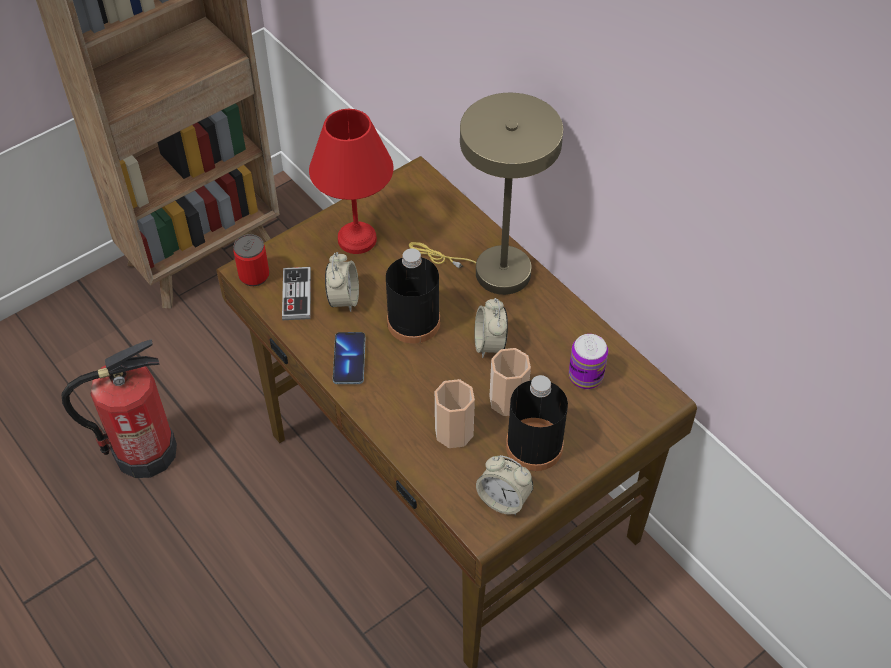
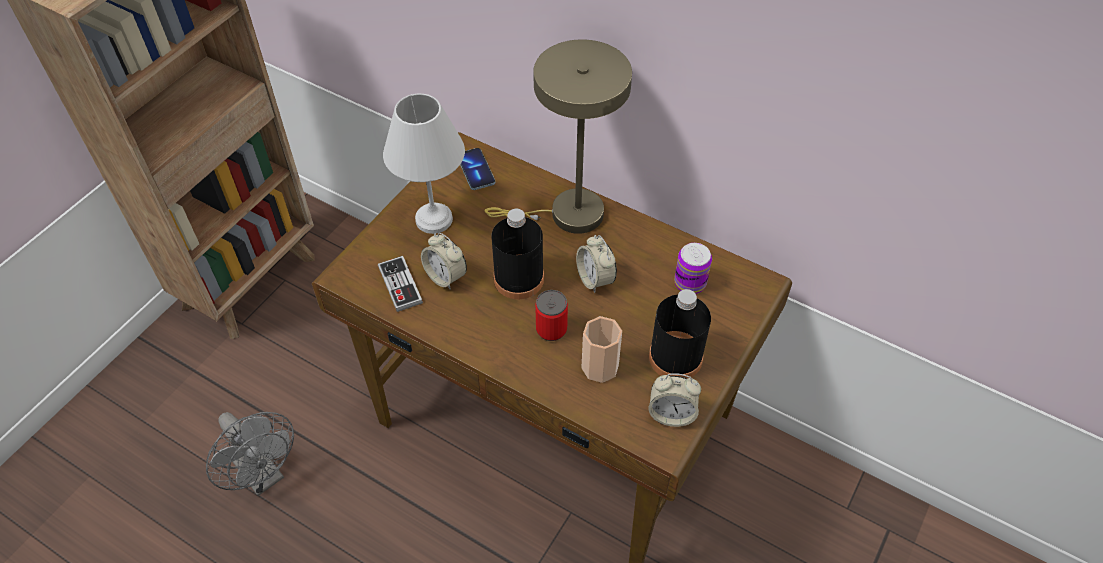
camera: 20 degrees left, 0 degrees up
(144, 452) = (264, 475): fire extinguisher -> grey fan
(254, 276) = (352, 278): can -> can (551, 329)
(343, 299) = (445, 276): alarm clock -> alarm clock turned 150 degrees clockwise
(349, 359) = (475, 329): phone -> phone (475, 170)
(355, 240) = (432, 220): red table lamp -> white table lamp
(508, 400) = (634, 324): cup -> none

